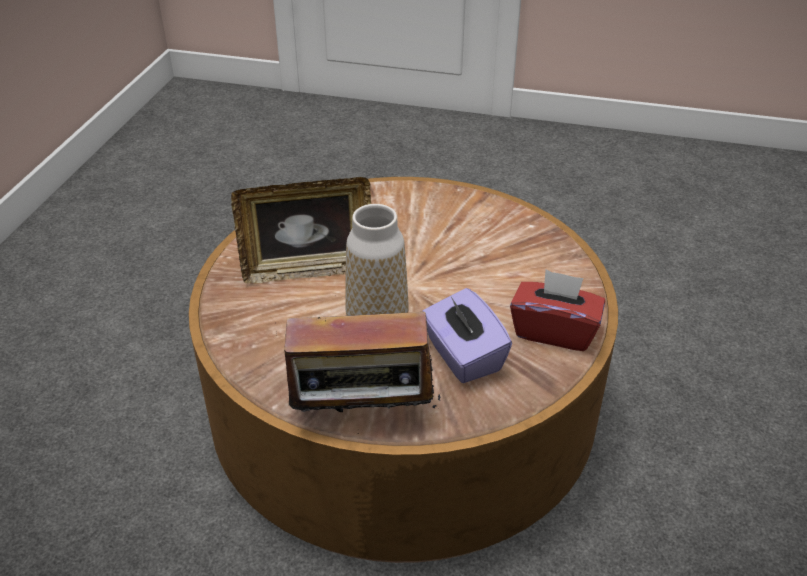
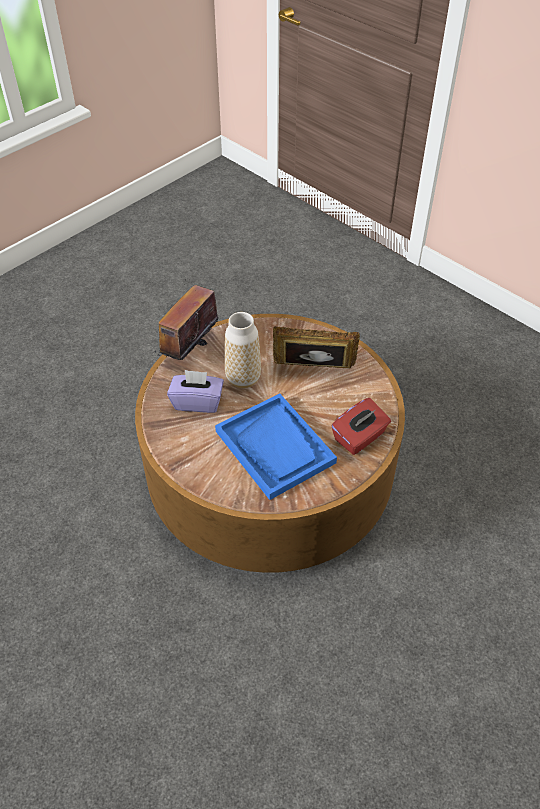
camera: 120 degrees right, 10 degrees up
(308, 270) = (313, 371): picture frame -> picture frame turned 75 degrees clockwise
(471, 256) = (275, 447): none -> blue tray
(554, 331) = (184, 449): red tissue box -> red tissue box (359, 437)

